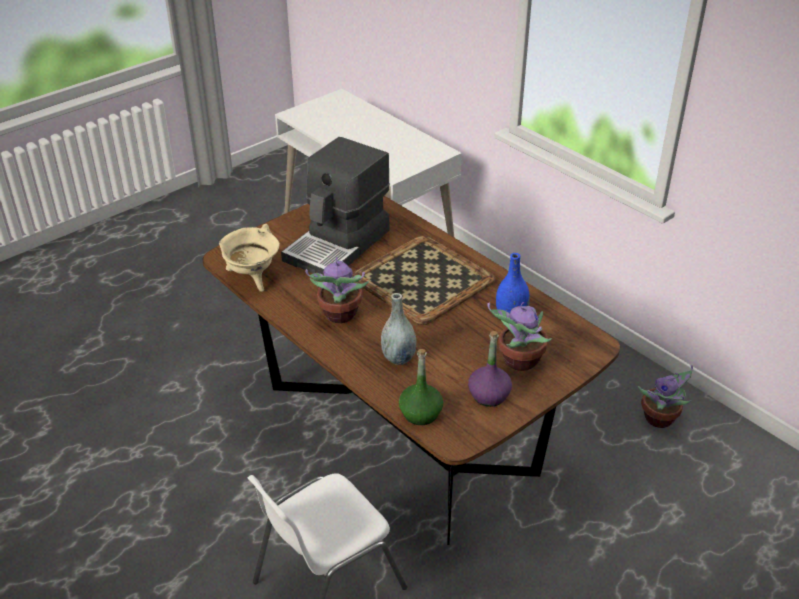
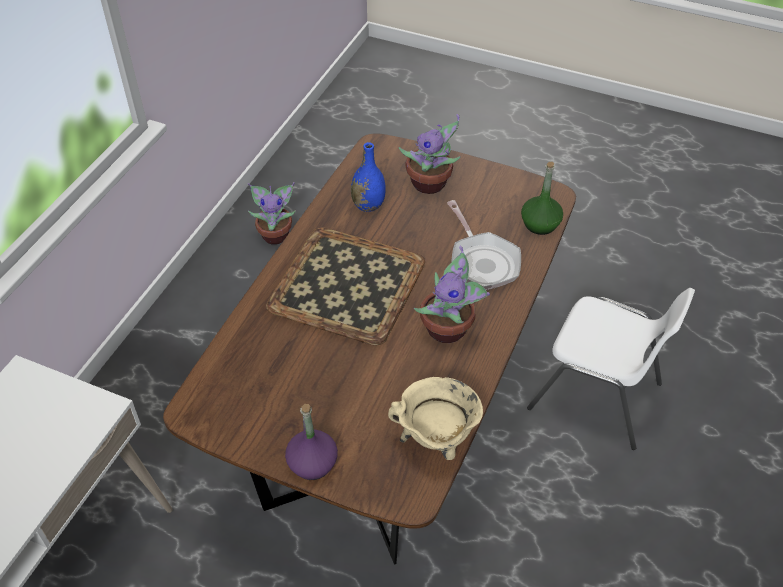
camera: 115 degrees left, 10 degrees up
(339, 245) = (321, 384): coffee machine -> none
(398, 358) = (482, 261): grey vase -> frying pan
(488, 395) = (487, 191): purple bottle -> purple bottle (312, 463)

